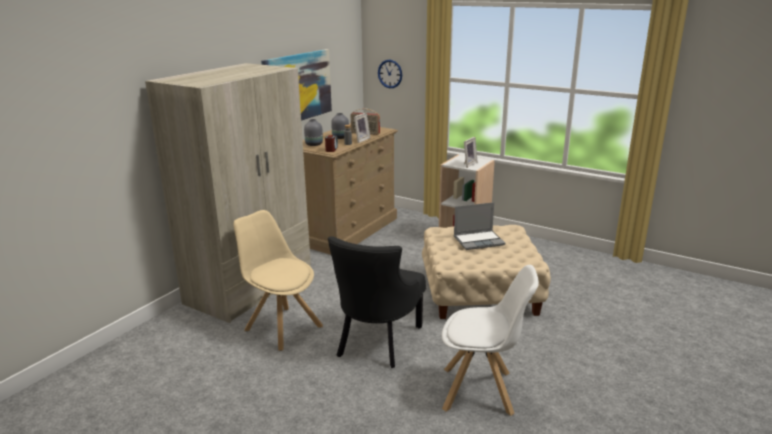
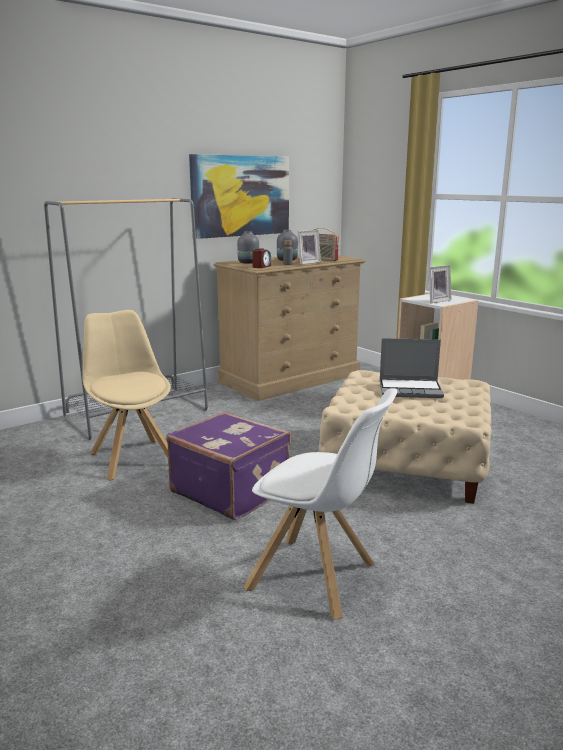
camera: 20 degrees right, 5 degrees down
(250, 287) = (137, 415): beige wardrobe -> grey clothes rack
(378, 340) = (231, 490): black chair -> purple suitcase
(390, 74) = (369, 194): wall clock -> none

